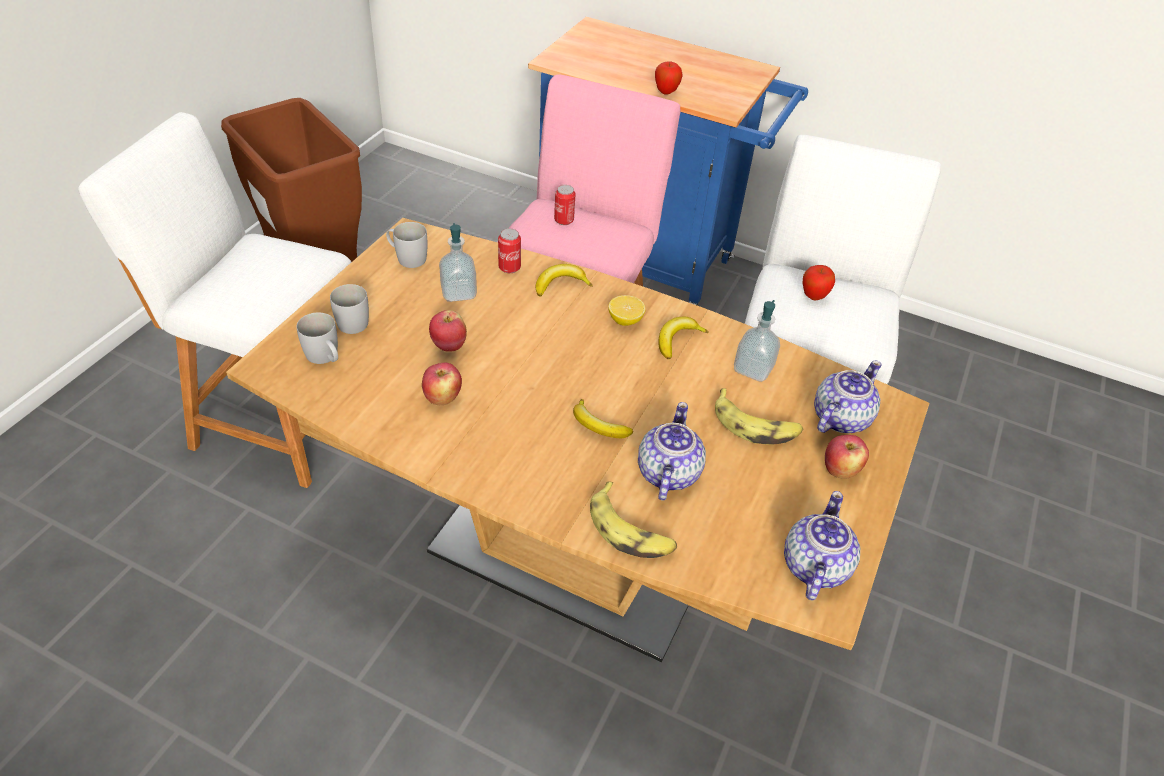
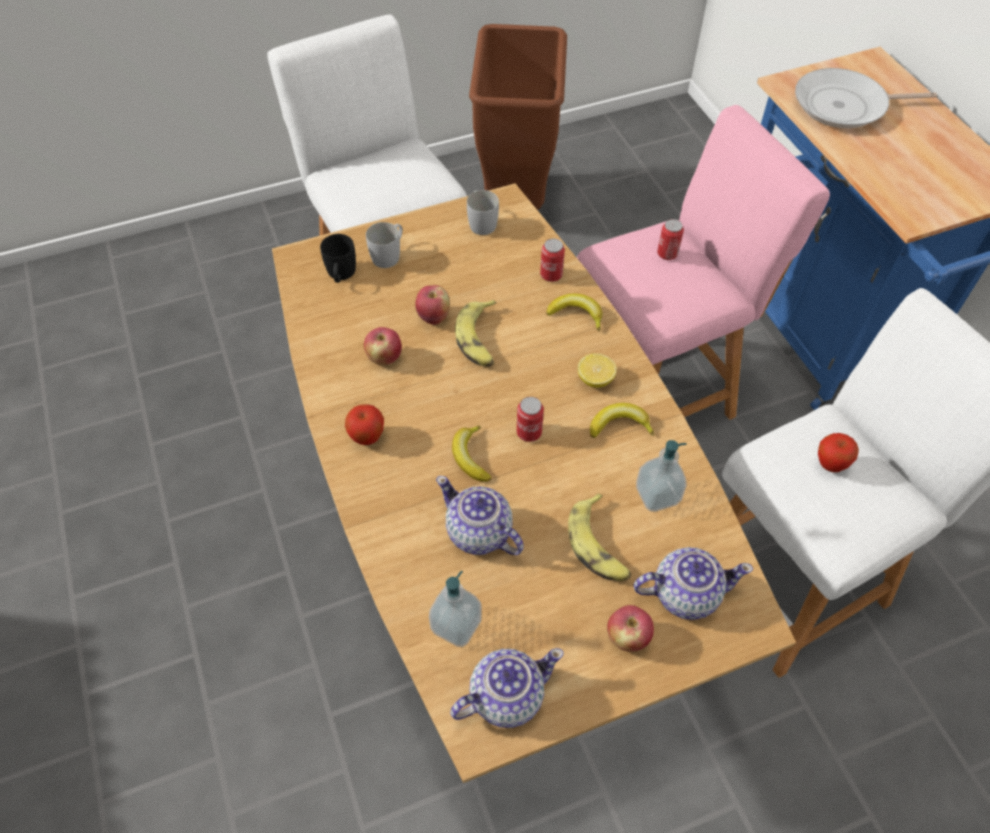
camera: 45 degrees right, 10 degrees up
(325, 358) = (341, 275): white mug -> black mug
(458, 292) = (488, 275): soap dispenser -> soap dispenser (456, 625)
(607, 59) = (845, 106): none -> frying pan
(621, 383) = (529, 432): none -> can
(630, 531) = (401, 557): banana -> banana (479, 339)
(666, 92) = (867, 169): apple -> apple (367, 438)
(667, 473) = (479, 533): teapot -> teapot turned 105 degrees counterclockwise

